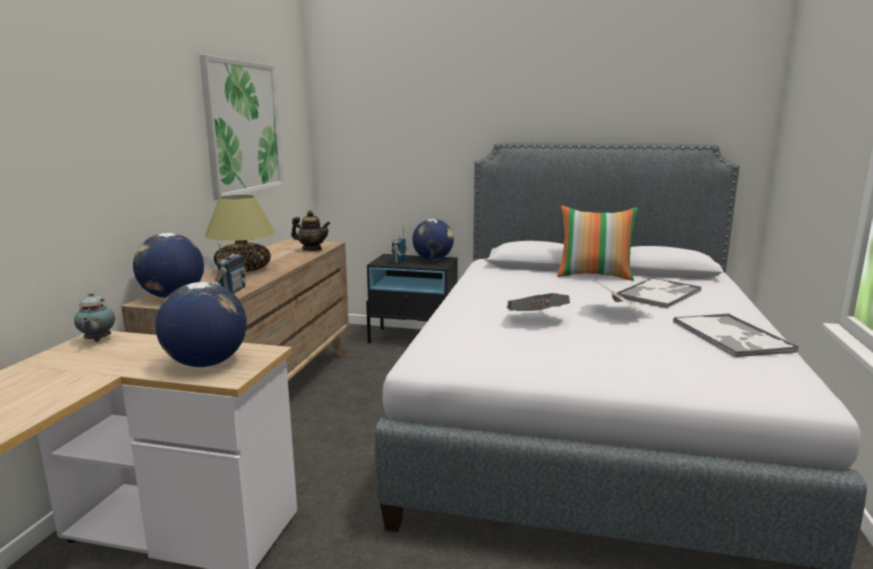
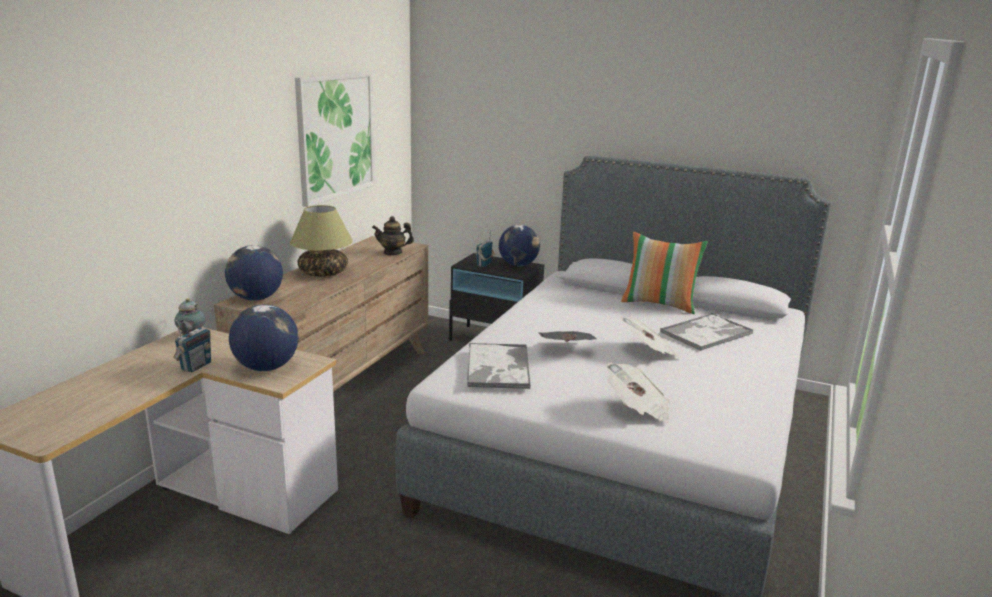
camera: 10 degrees right, 5 degrees up
(233, 290) = (306, 297): radio -> radio (196, 366)
(312, 249) = (393, 252): teapot -> teapot turned 150 degrees clockwise
(654, 365) = (637, 409): none -> newspaper
(732, 336) = (736, 388): tray -> tray (498, 367)

